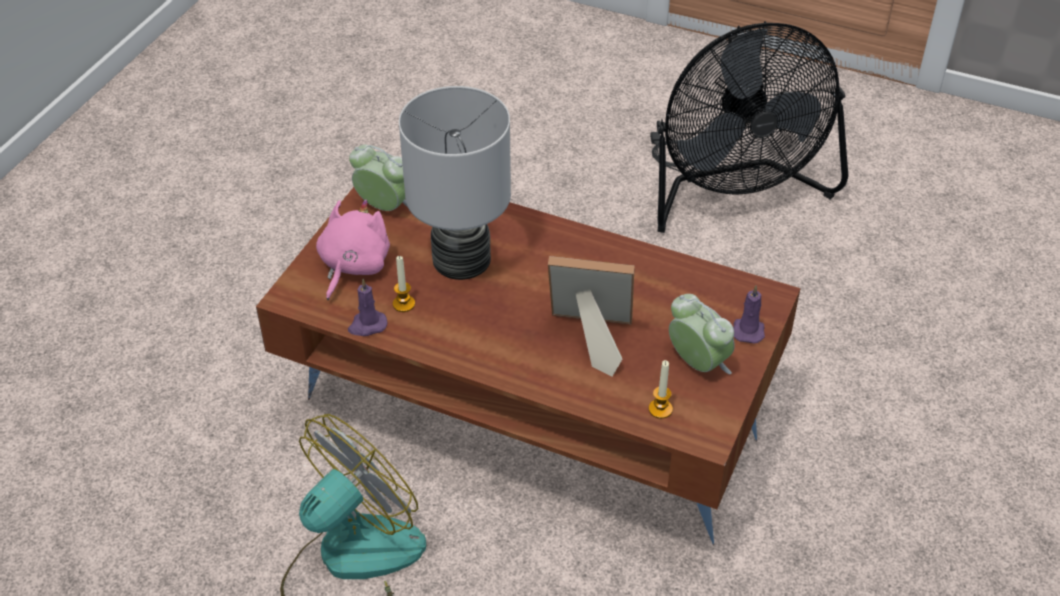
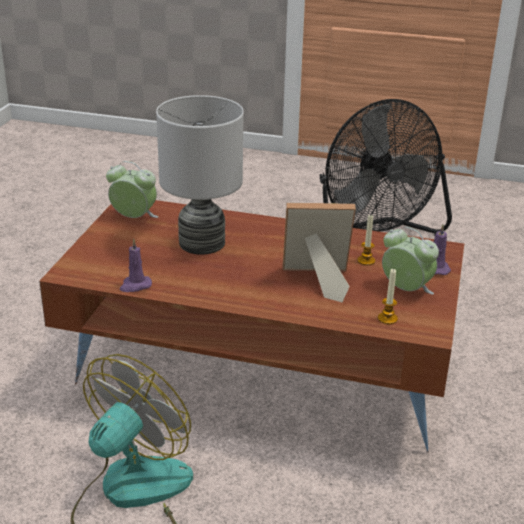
camera: 10 degrees left, 15 degrees down
(353, 266) = (115, 252): pink plush toy -> none
(403, 304) = (162, 271): candle -> candle (366, 261)

